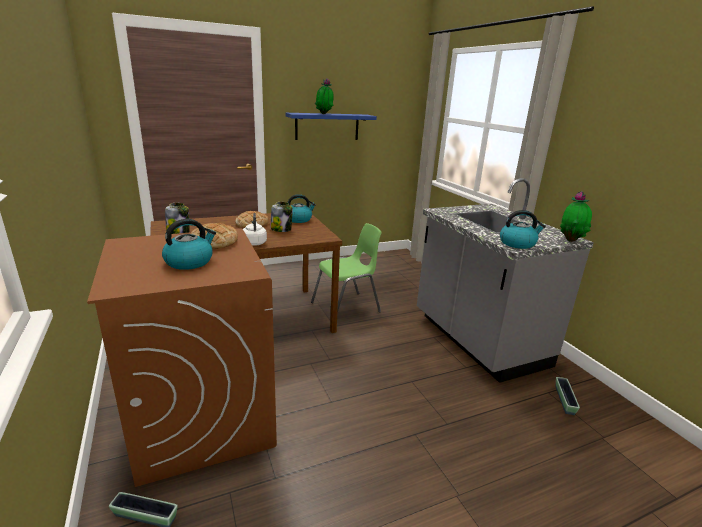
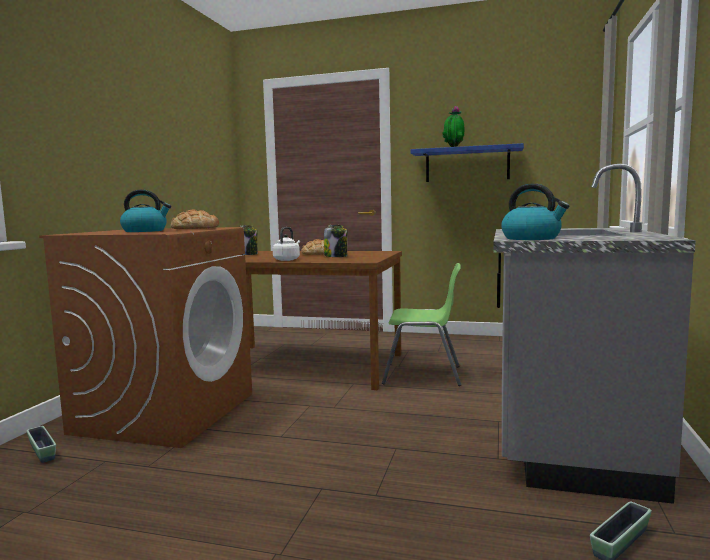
camera: 40 degrees right, 15 degrees down
(299, 219) = (372, 253): kettle -> none
(571, 240) = (649, 238): potted plant -> none

